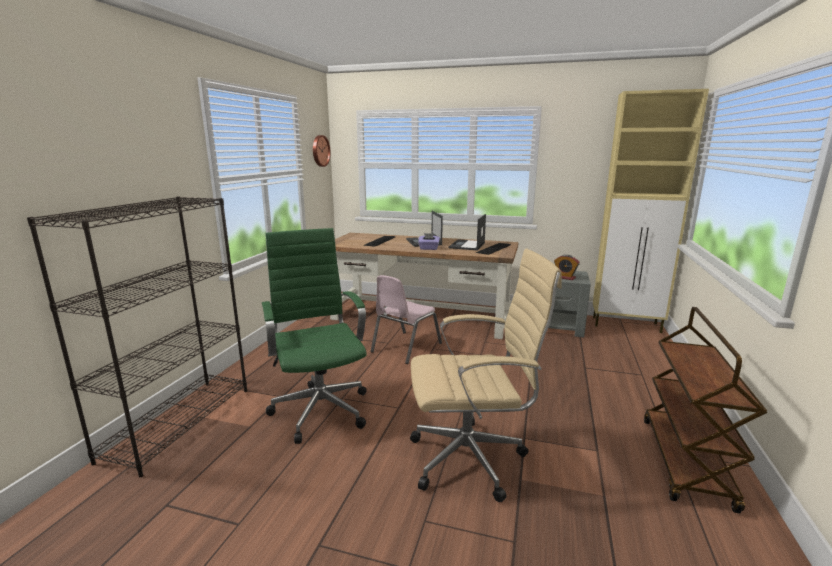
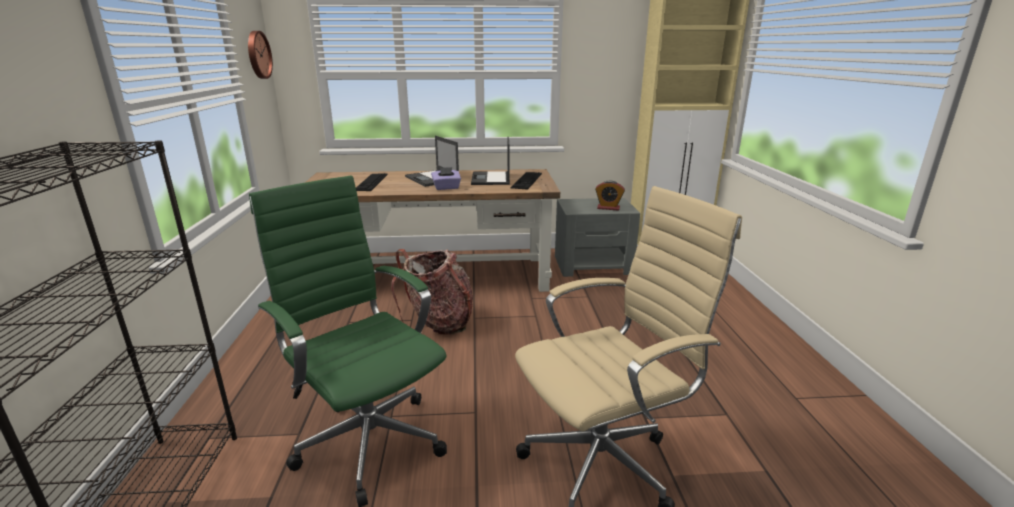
camera: 20 degrees left, 5 degrees up
(405, 347) = (438, 323): pink chair -> backpack
(686, 462) = (813, 406): brown cart -> none

